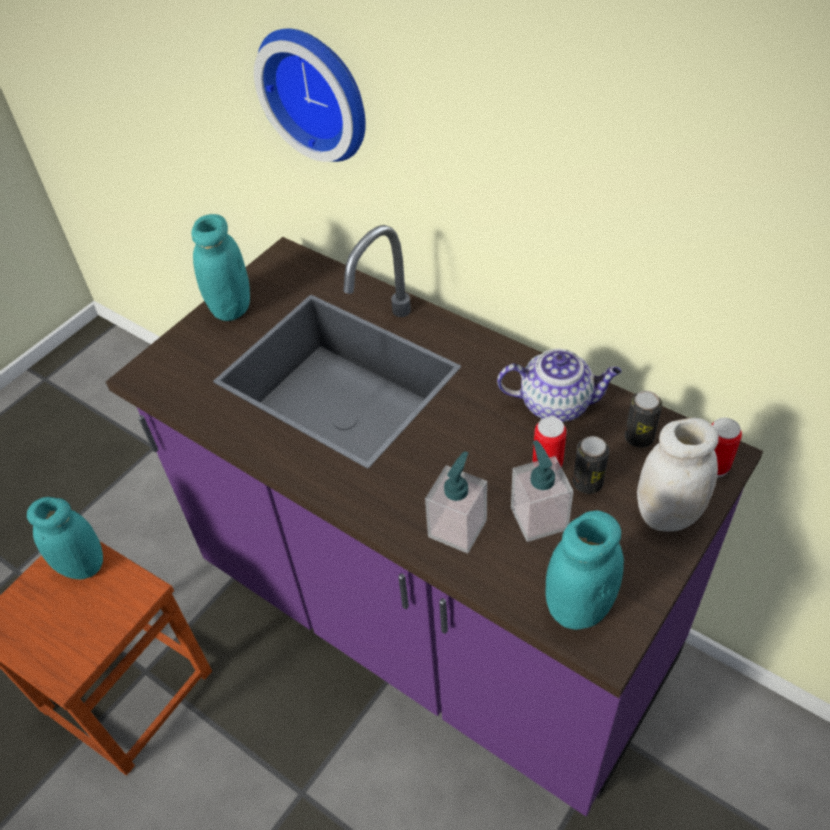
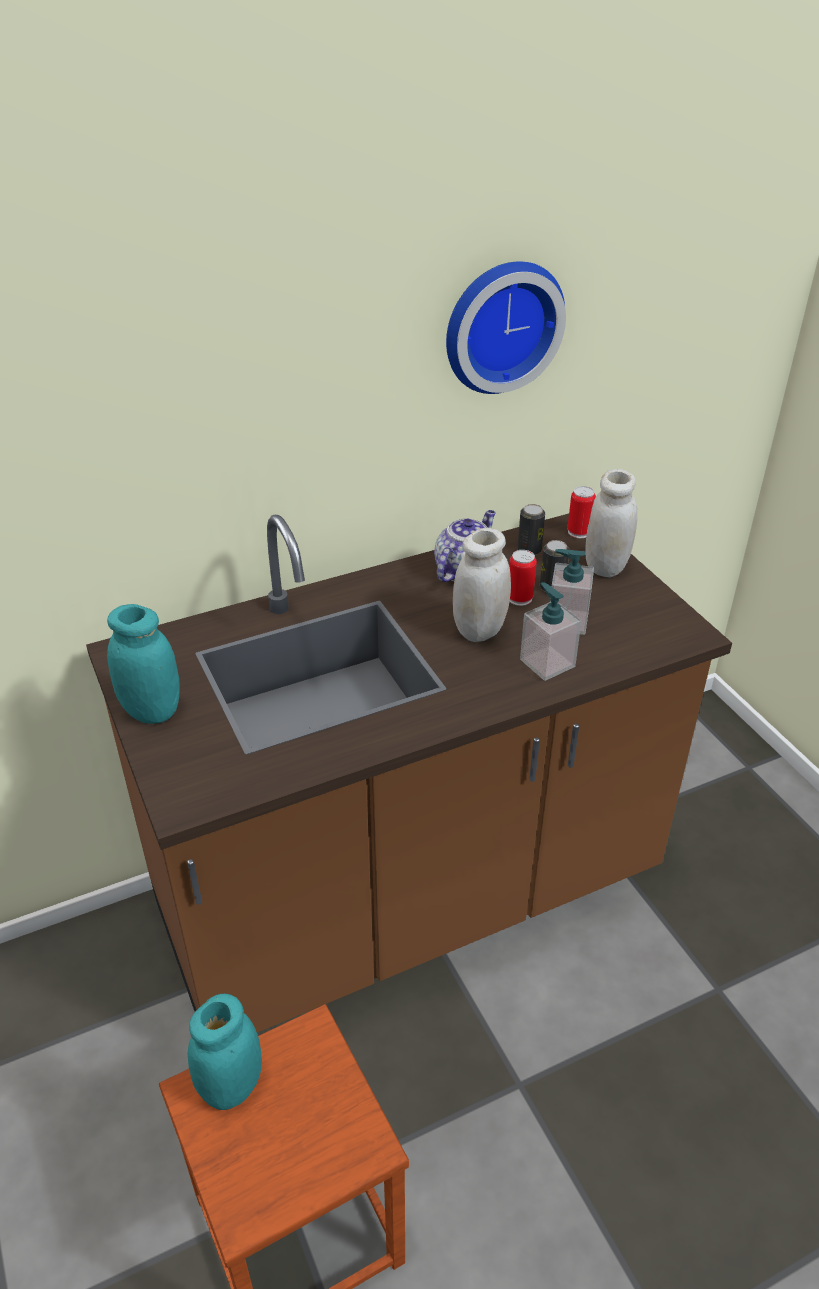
camera: 65 degrees left, 10 degrees down
(318, 91) = (126, 441): wall clock -> wall clock (500, 325)
(432, 618) = (409, 899): purple counter -> brown counter
(471, 455) = (480, 630): none -> white jar
(578, 607) = (656, 634): turquoise jar -> none

